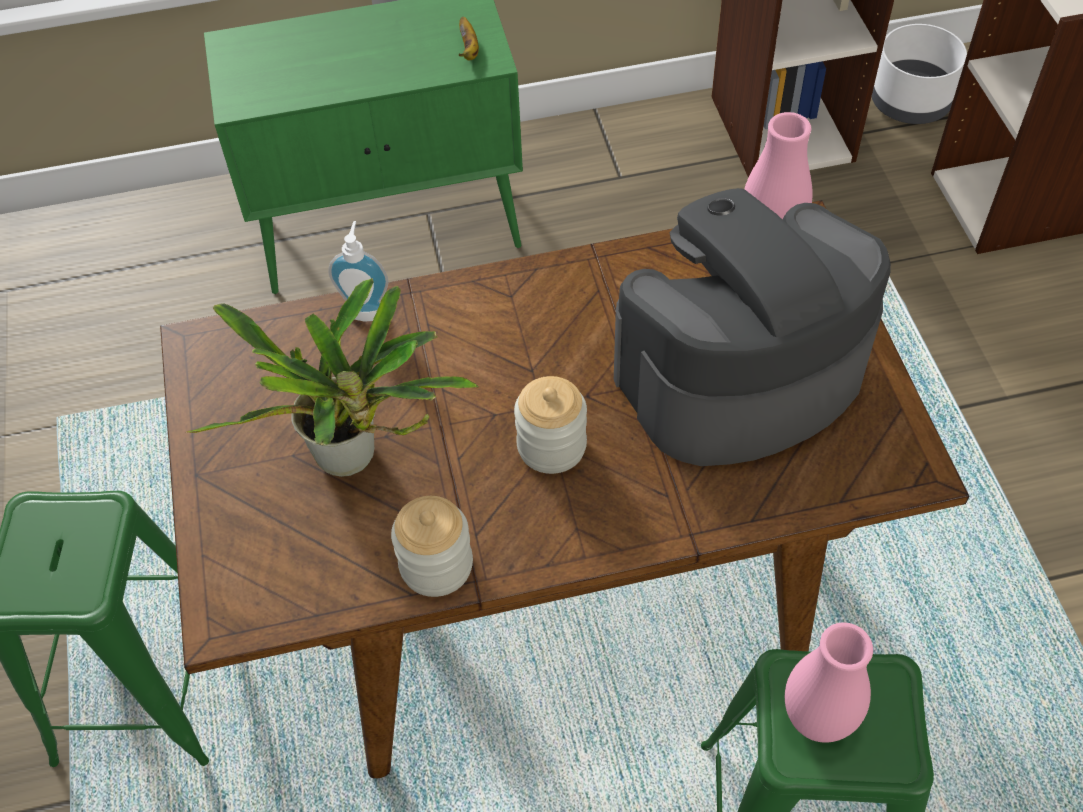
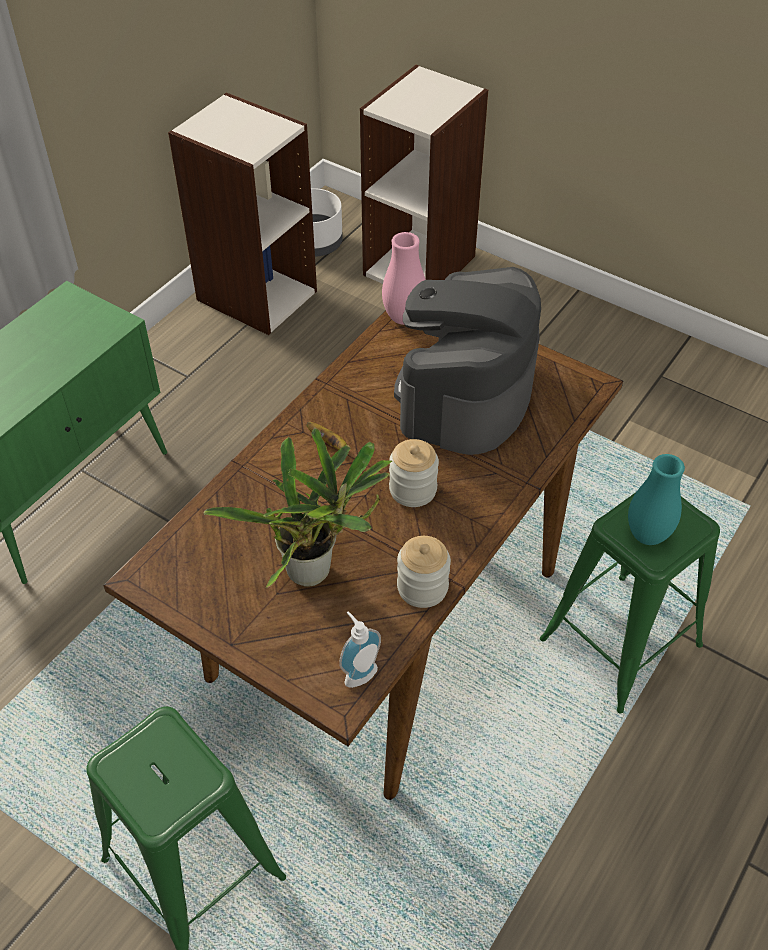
camera: 45 degrees left, 5 degrees down
(367, 308) = (227, 490): soap dispenser -> soap dispenser (358, 672)
(469, 49) = (98, 323): banana -> banana (330, 444)
(817, 719) = (647, 535): pink vase -> turquoise vase

